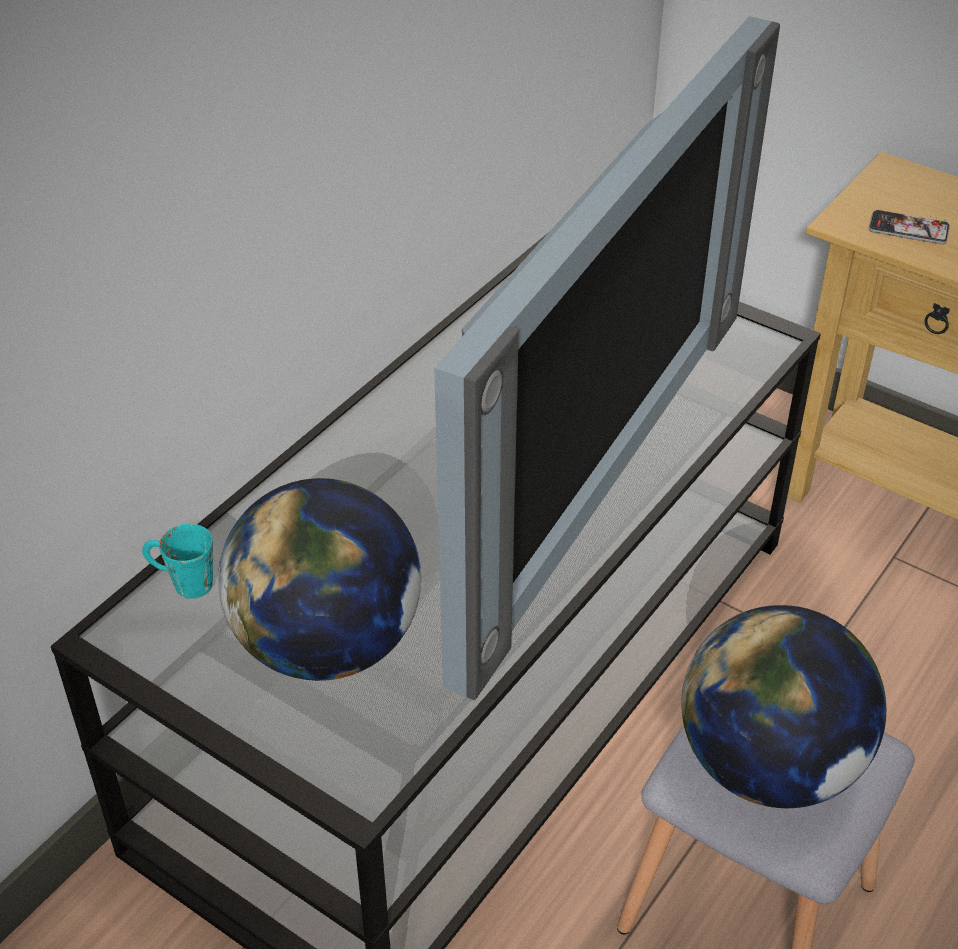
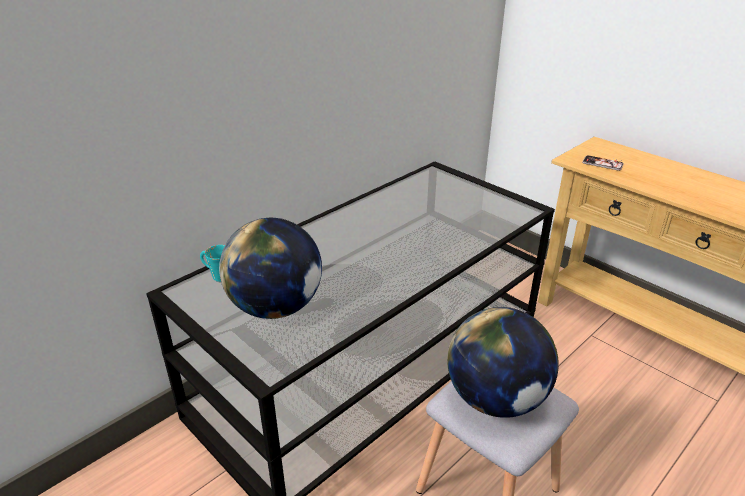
camera: 10 degrees right, 10 degrees down
(586, 471) = (424, 251): television -> none

